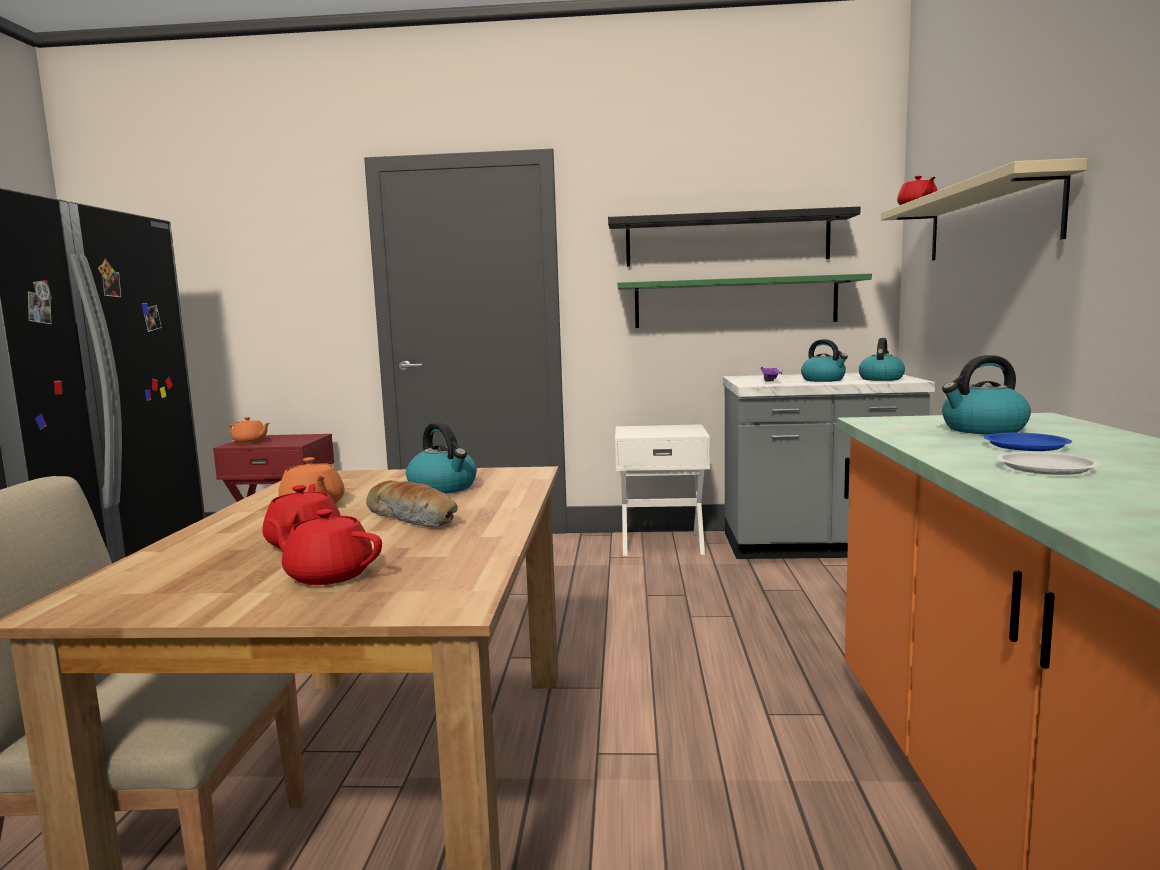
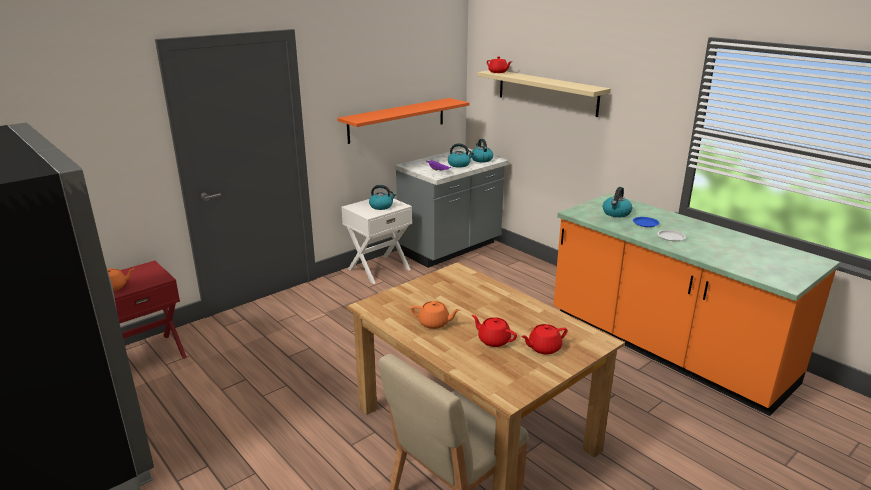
camera: 45 degrees left, 15 degrees up
(413, 518) = (493, 313): bread -> none
(443, 488) = (453, 292): kettle -> kettle (381, 206)
(727, 240) = (392, 83): black shelf -> none
(735, 302) = (397, 120): green shelf -> orange shelf

